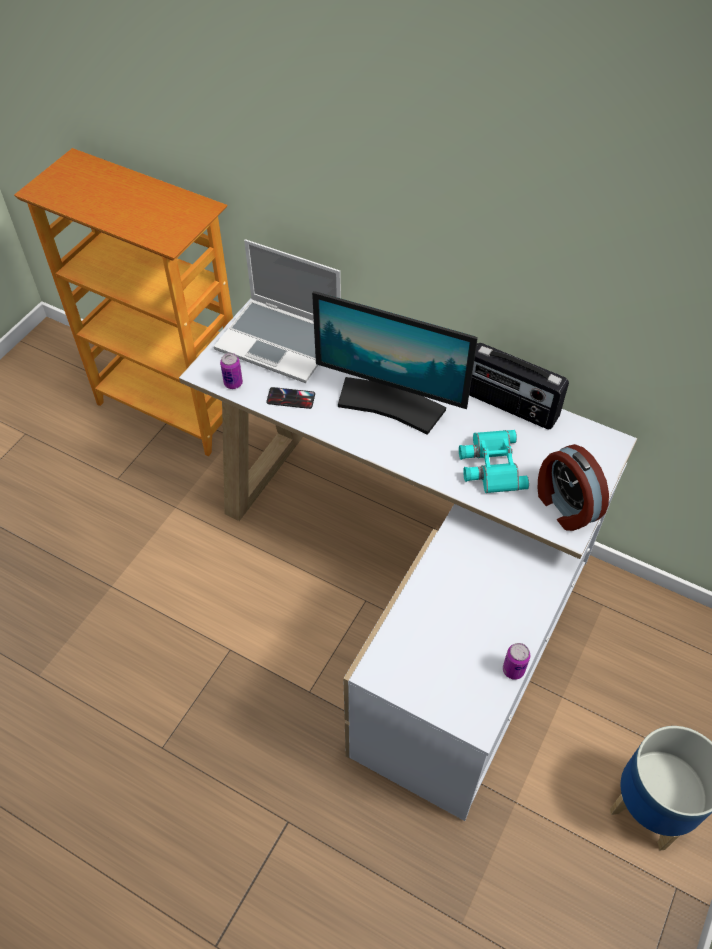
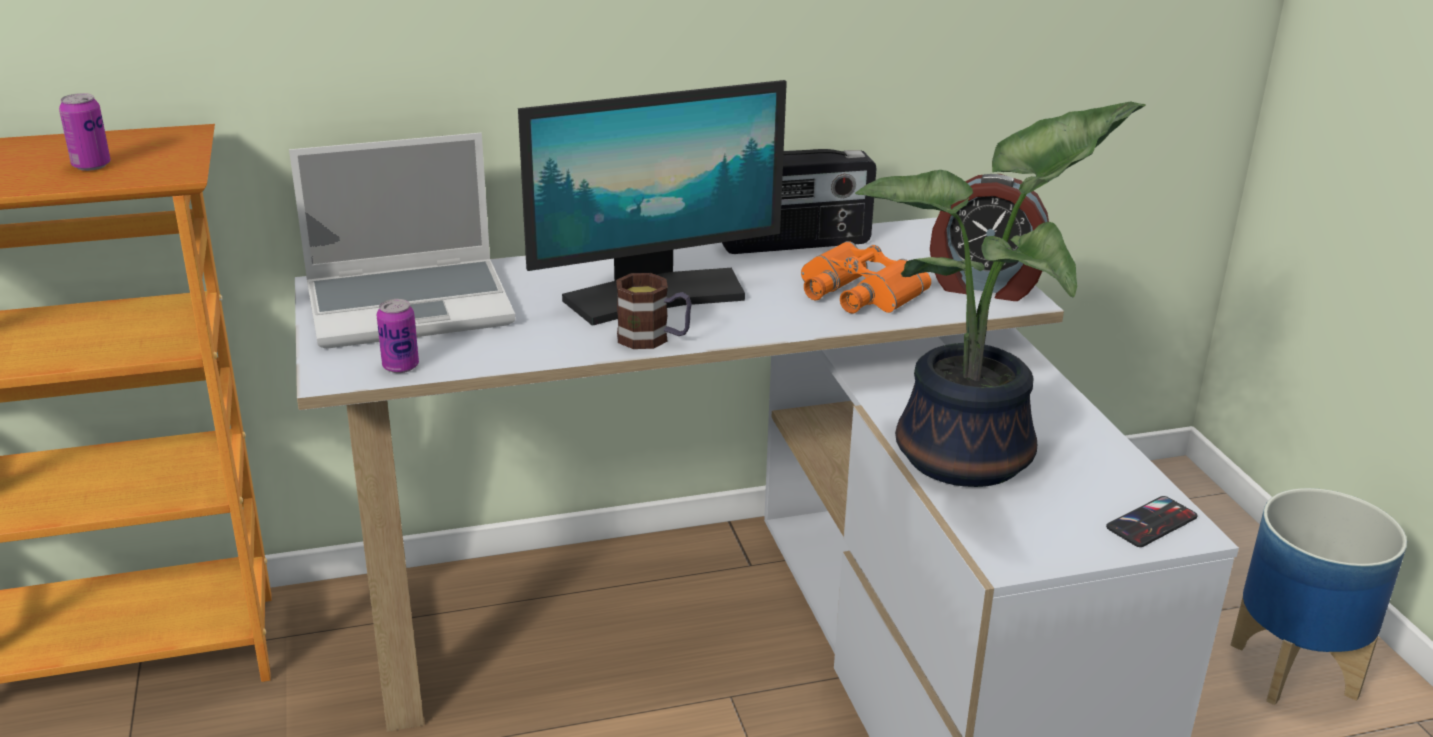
camera: 45 degrees left, 25 degrees down
(290, 398) = (513, 345): phone -> phone (1152, 523)
(352, 435) = (653, 339): none -> mug
(442, 603) = (973, 458): none -> potted plant
(490, 465) = (856, 292): turquoise binoculars -> orange binoculars
(513, 670) = (1136, 466): can -> can (91, 165)

